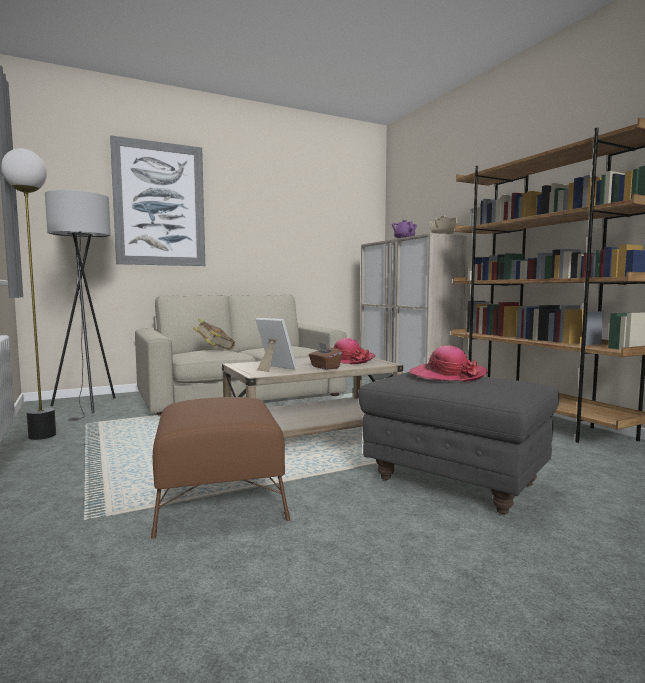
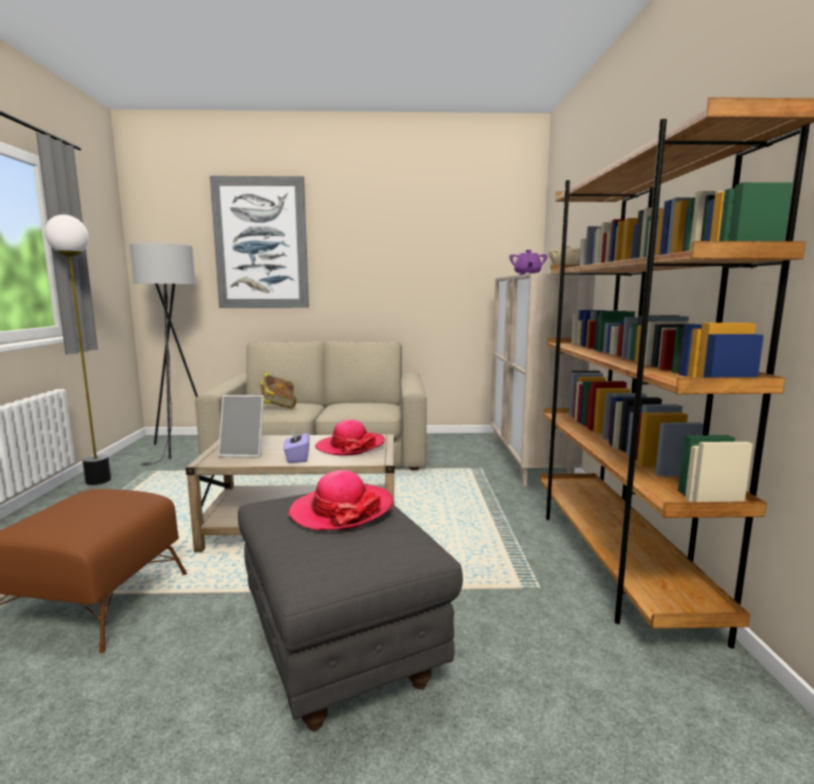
camera: 25 degrees right, 5 degrees up
(274, 369) = (244, 453): picture frame -> picture frame turned 120 degrees clockwise
(324, 367) = (297, 458): brown tissue box -> purple tissue box

